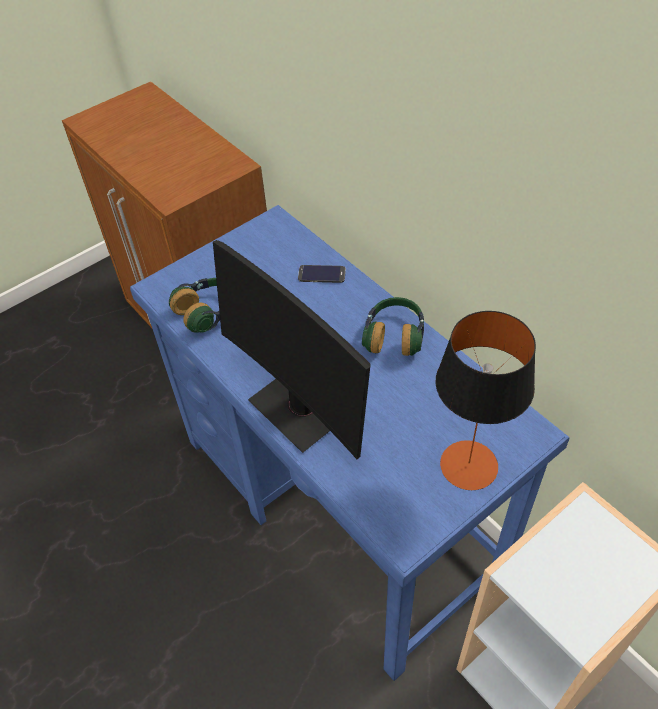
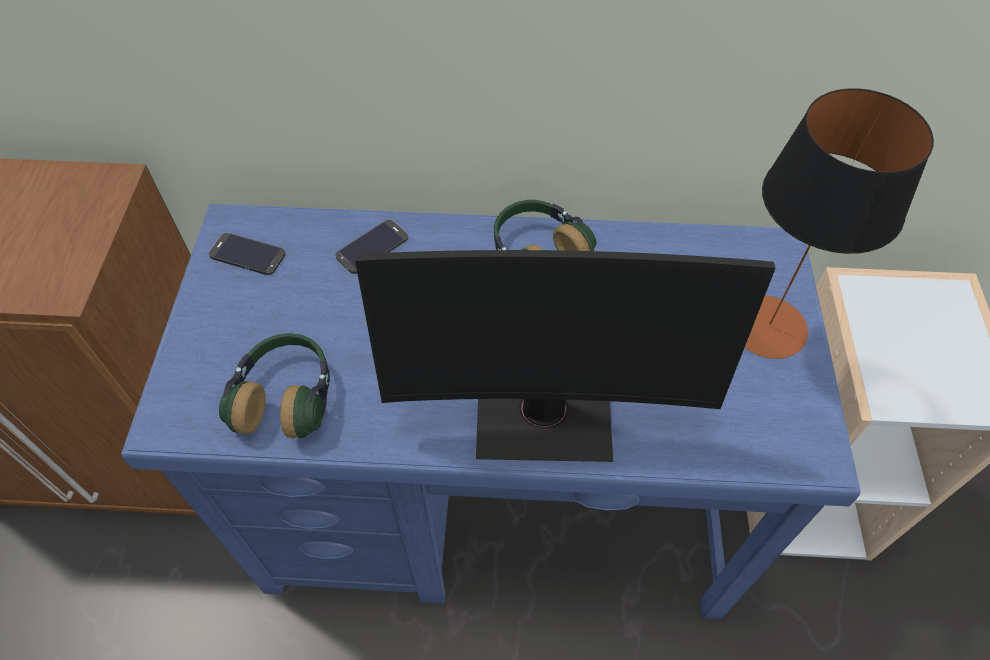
camera: 50 degrees left, 5 degrees up
(265, 239) = (247, 254): none -> phone

